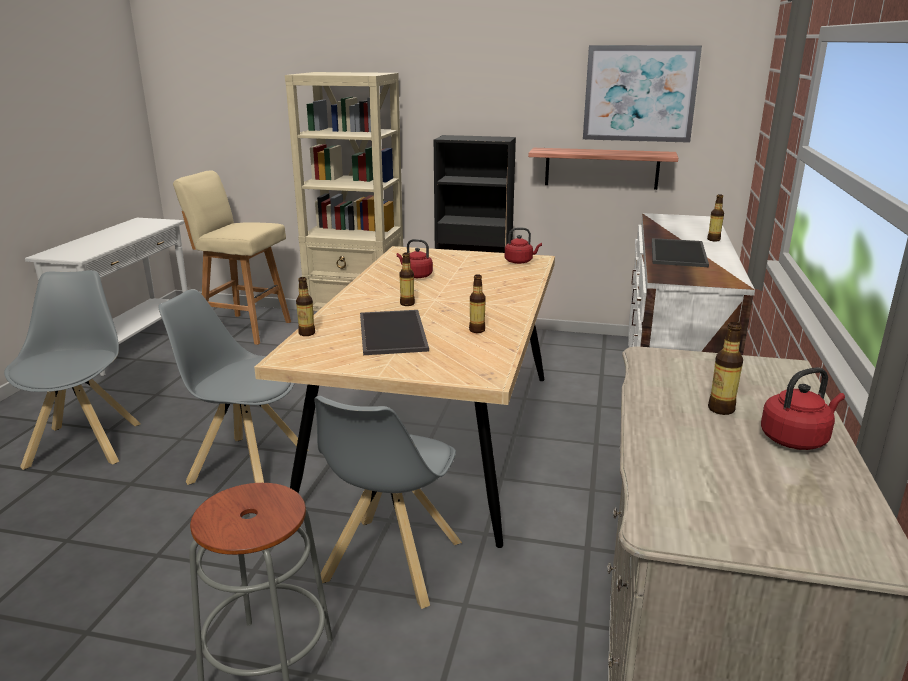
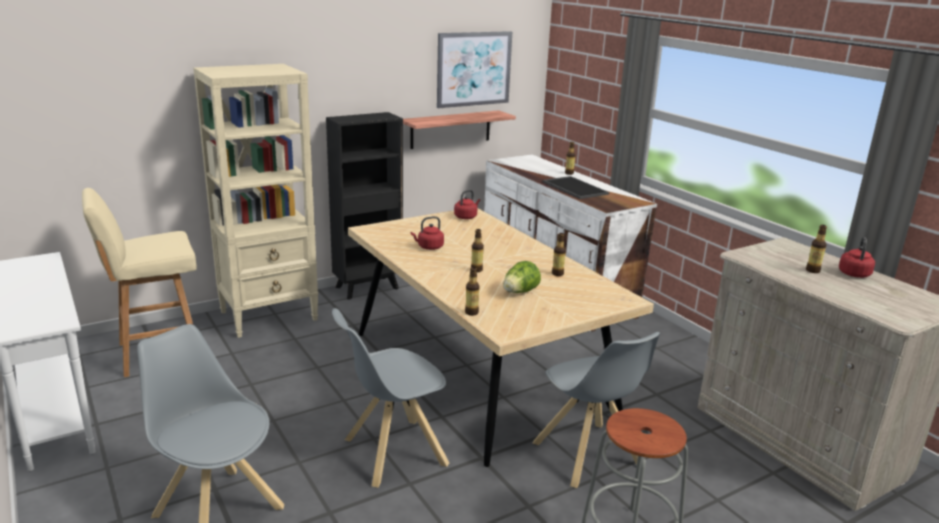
camera: 45 degrees left, 0 degrees up
(394, 333) = (520, 292): tray -> lettuce

